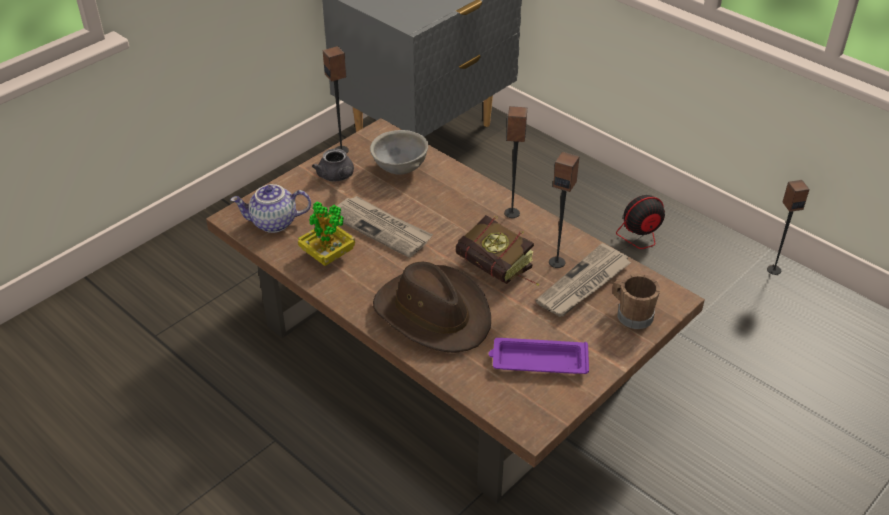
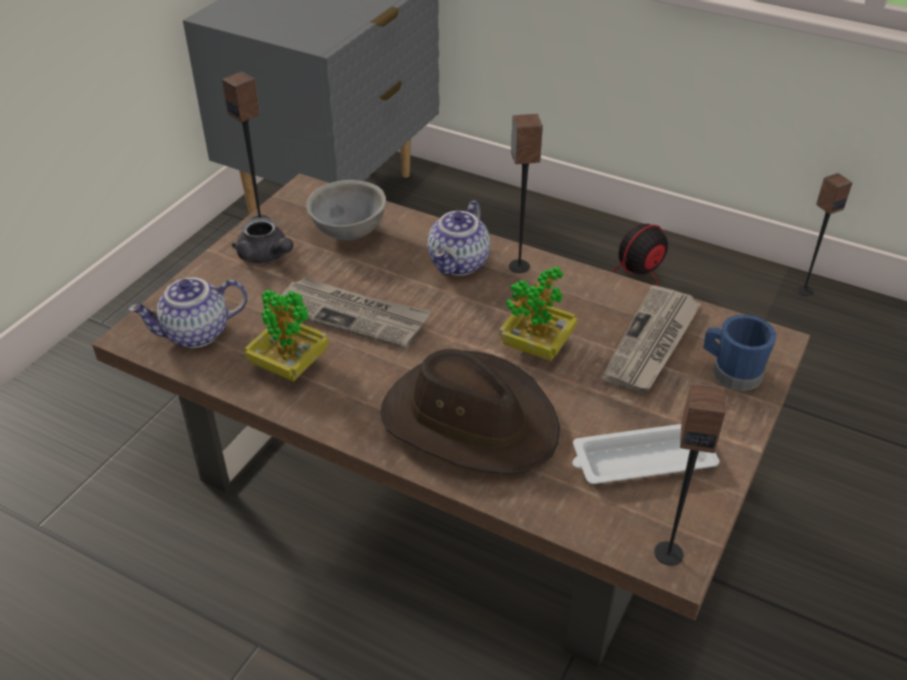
camera: 15 degrees left, 0 degrees up
(469, 204) = (459, 264): none -> teapot
(500, 272) = (536, 346): book -> potted plant
(537, 361) = (640, 461): purple tray -> white tray
(557, 262) = (605, 320): speaker -> speaker (668, 553)
(631, 314) = (731, 372): brown mug -> blue mug

